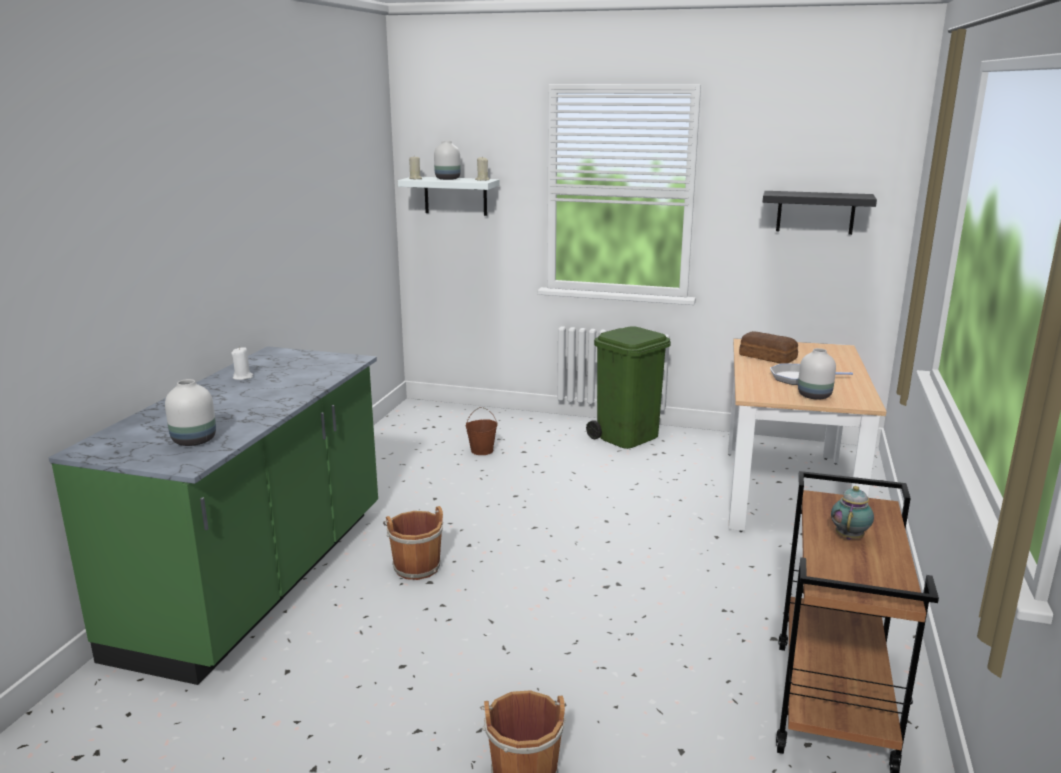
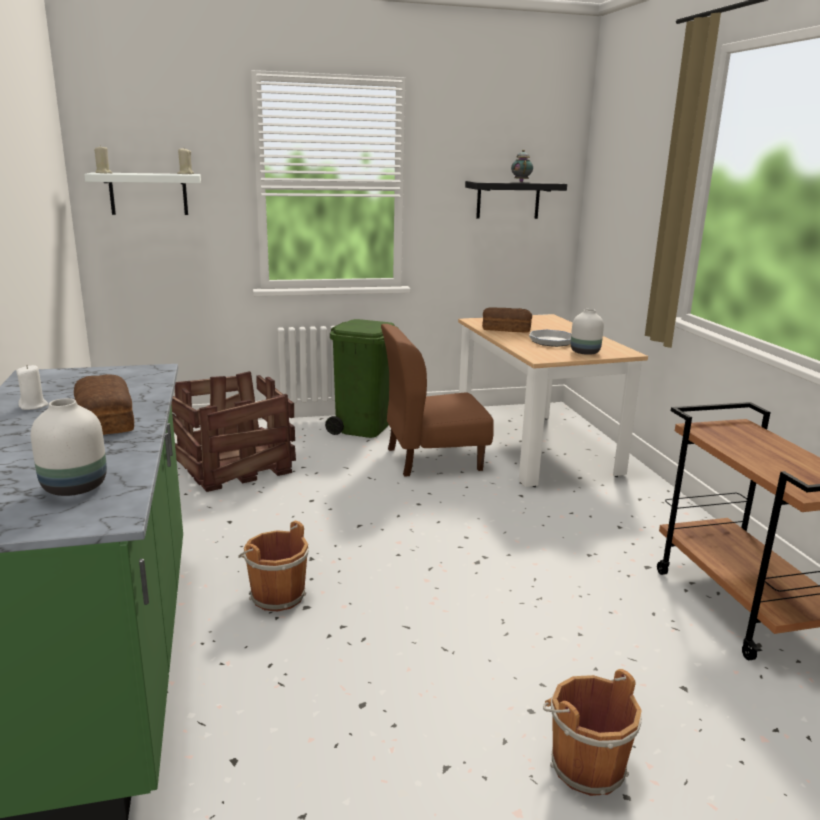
camera: 30 degrees left, 0 degrees up
(268, 396) = (103, 421): none -> bread
(447, 179) = (143, 173): white vase -> none
(482, 450) = (235, 465): brown bucket -> crate
(664, 481) = (432, 459): none -> brown chair
(849, 536) = (760, 451): teapot -> teapot (521, 182)

